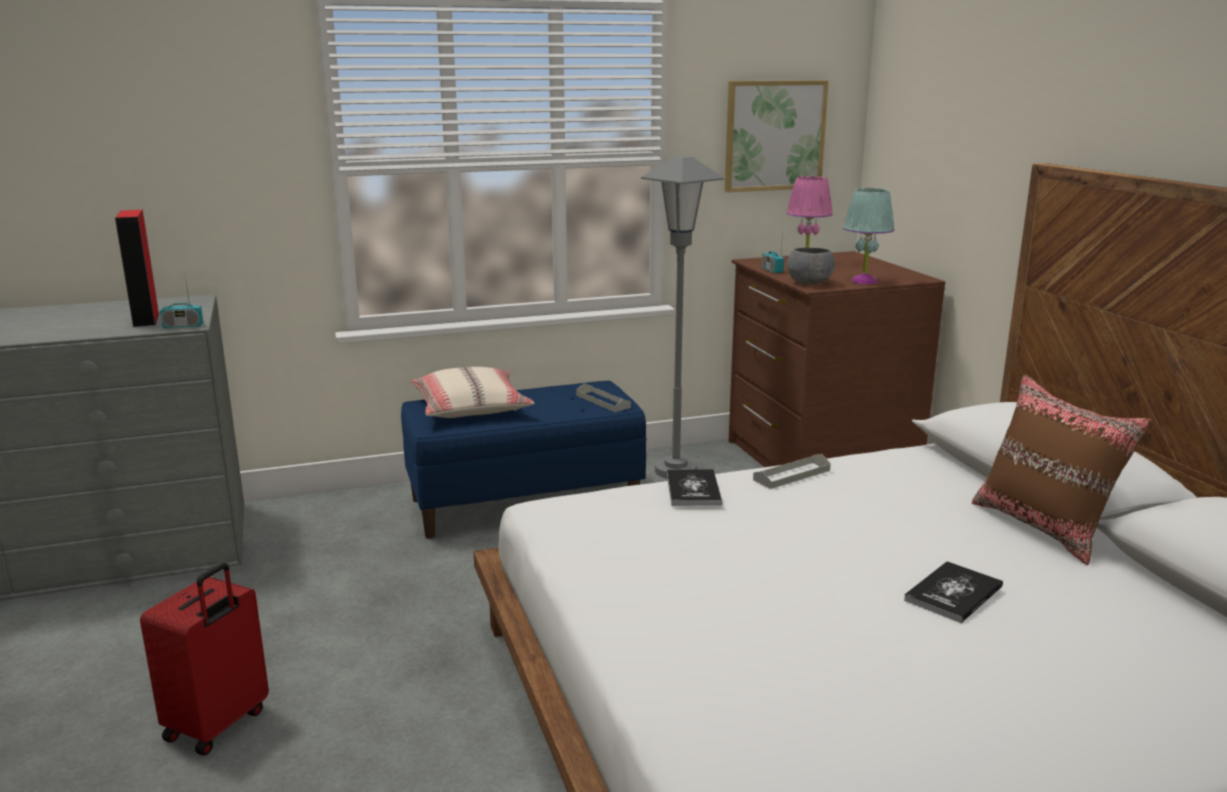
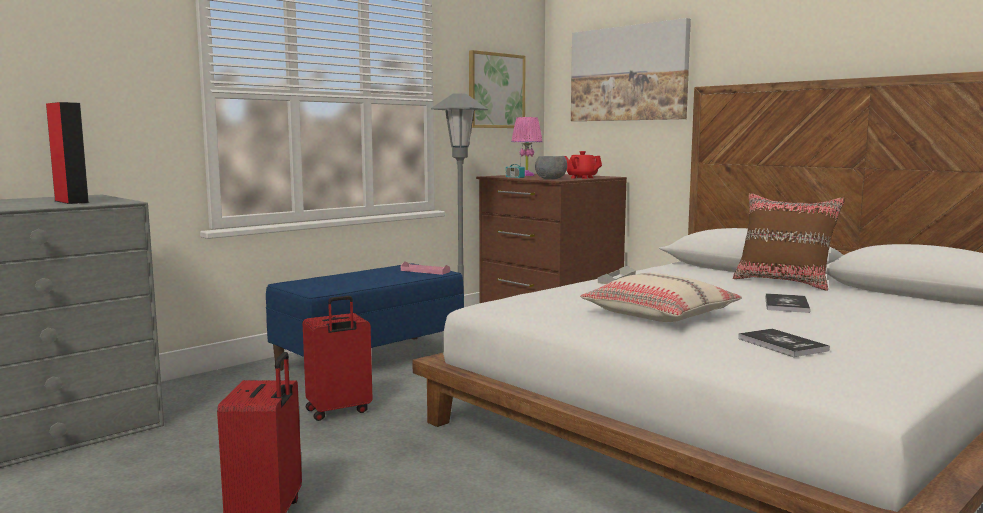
camera: 25 degrees left, 10 degrees down
(183, 326) = (119, 202): radio -> none
(416, 584) = (338, 411): none -> red suitcase
(471, 408) = (329, 282): beige pillow -> beige pillow (660, 314)
(603, 401) = (425, 271): grey tray -> pink tray
(693, 489) = (571, 287): book -> book (782, 344)
(864, 281) = (581, 178): turquoise table lamp -> red teapot
(963, 121) = (628, 73): none -> picture

